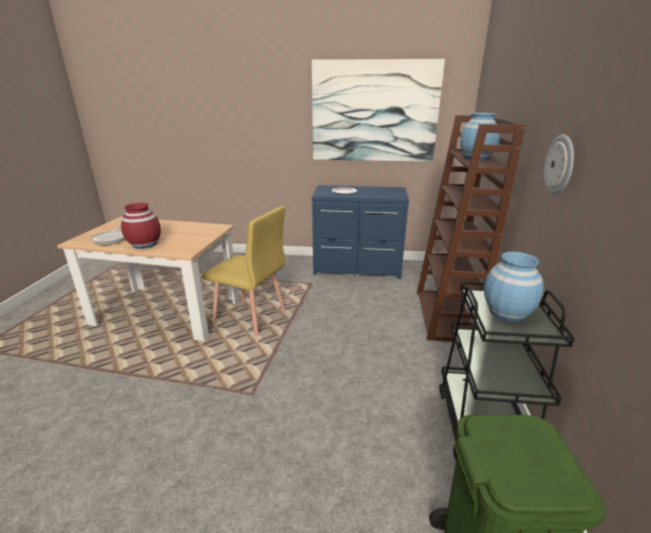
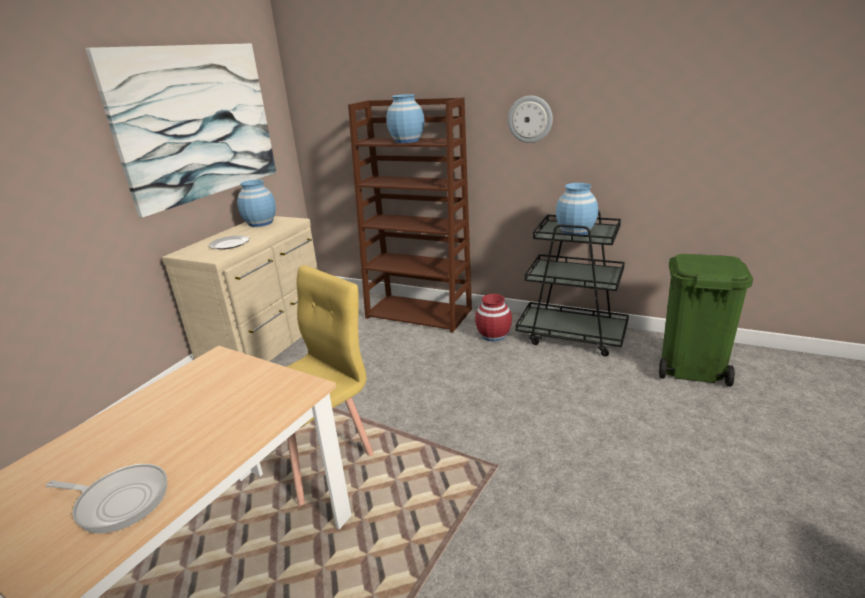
camera: 70 degrees left, 0 degrees up
(144, 244) = (217, 441): red vase -> red vase (493, 335)
(358, 268) = (270, 344): blue dresser -> beige dresser
(387, 190) = (260, 223): none -> blue vase

